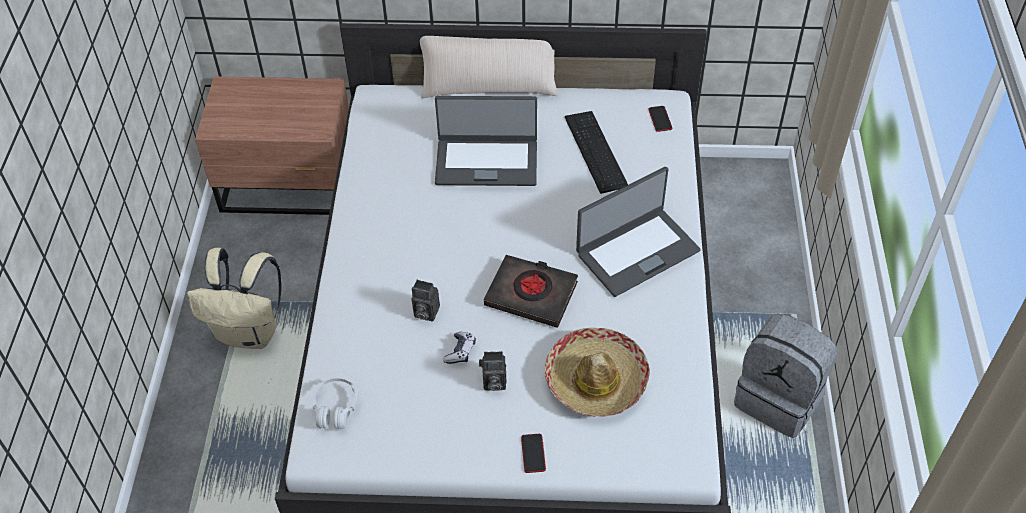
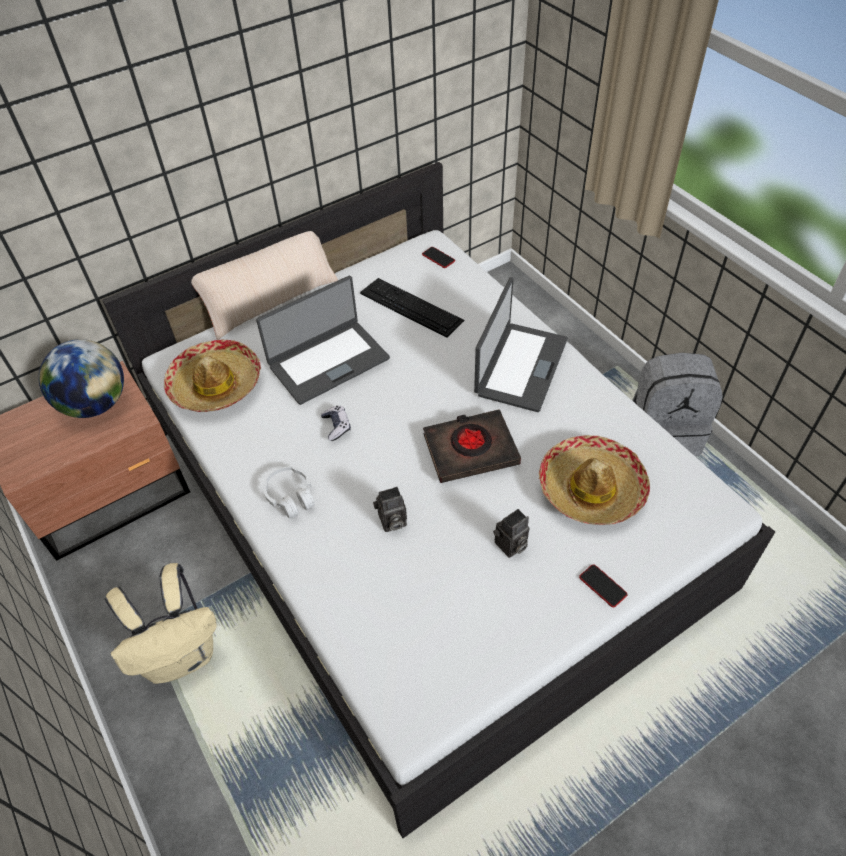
camera: 35 degrees left, 0 degrees up
(300, 103) = (95, 404): none -> globe
(335, 408) = (390, 668): white headphones -> white headphones (291, 497)
(389, 135) = (215, 385): none -> hat
(460, 351) = (456, 537): game controller -> game controller (336, 426)

